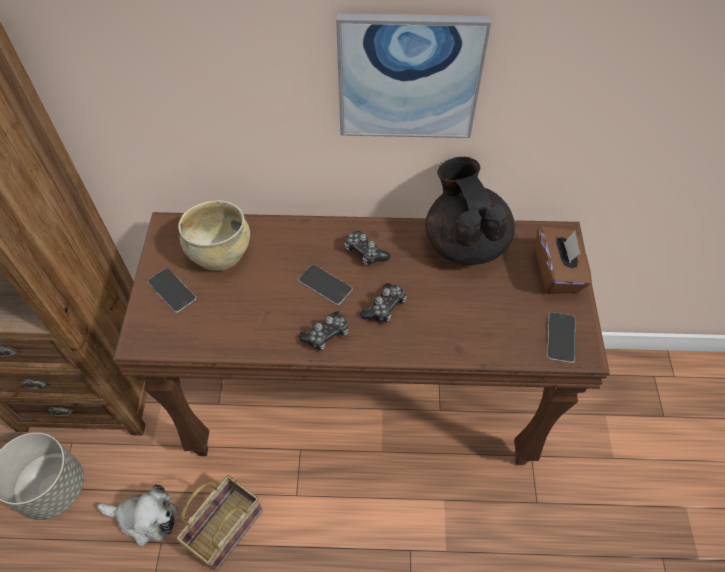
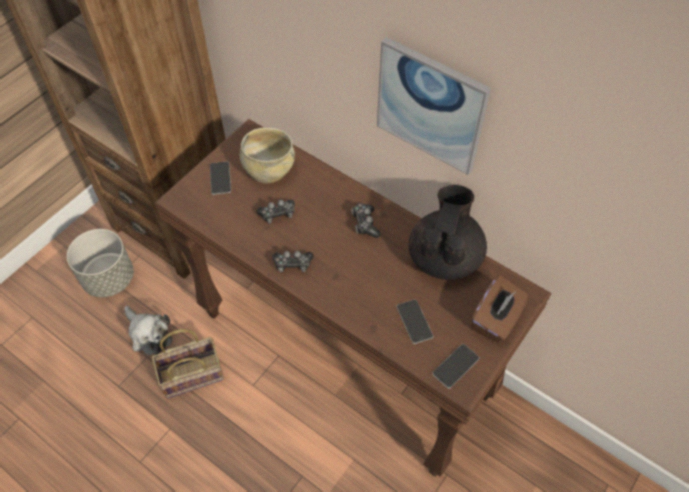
camera: 35 degrees right, 0 degrees up
(325, 284) = (319, 230): phone -> phone (414, 321)
(385, 307) = (346, 269): game controller -> game controller (277, 214)

